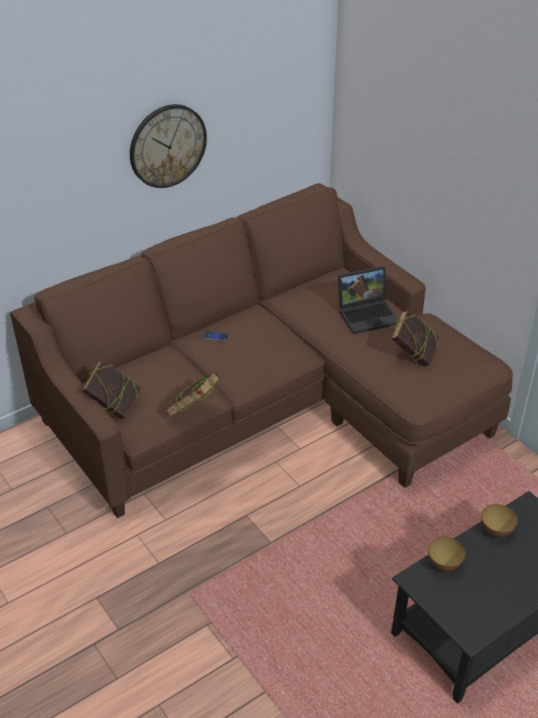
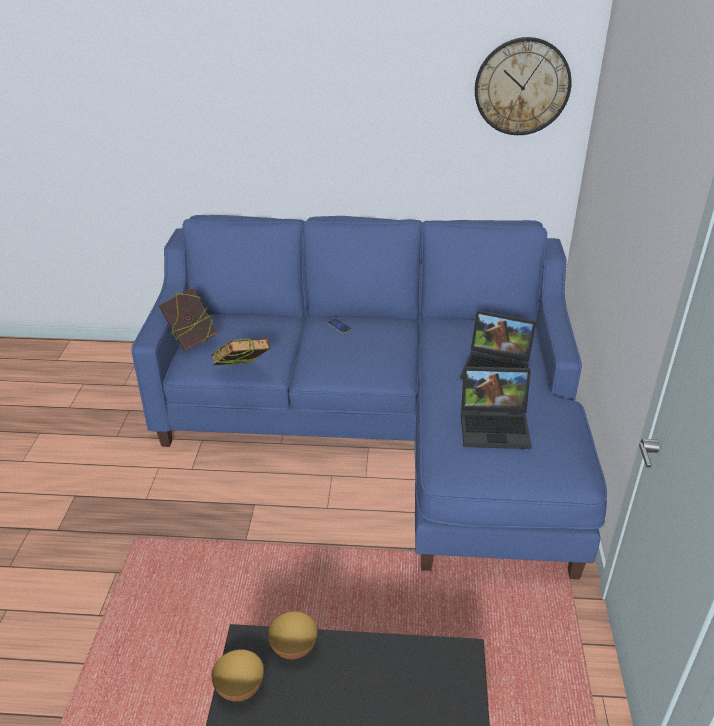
camera: 40 degrees right, 5 degrees down
(167, 146) = (363, 118): wall clock -> wall clock (522, 87)
(269, 403) = (384, 425): brown sofa -> blue sofa
(413, 356) = (496, 426): book -> laptop
(496, 530) = (392, 655): bowl -> bowl (240, 689)

